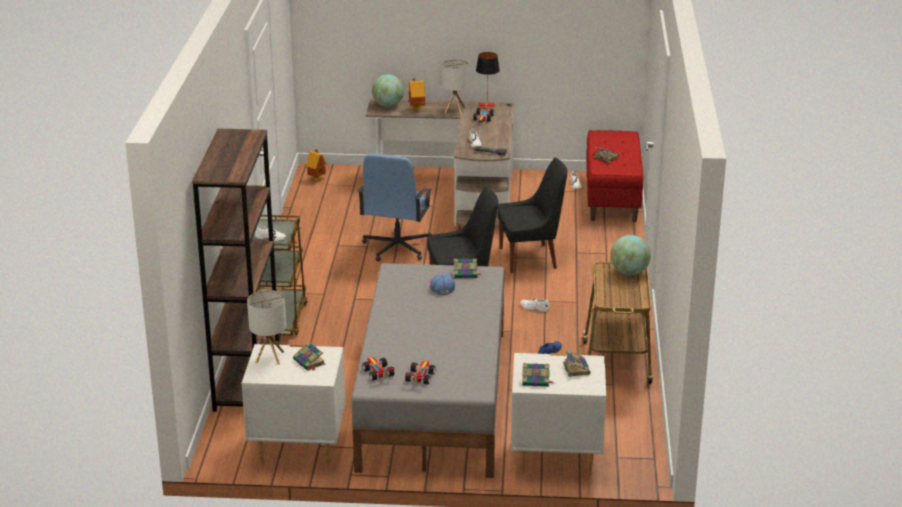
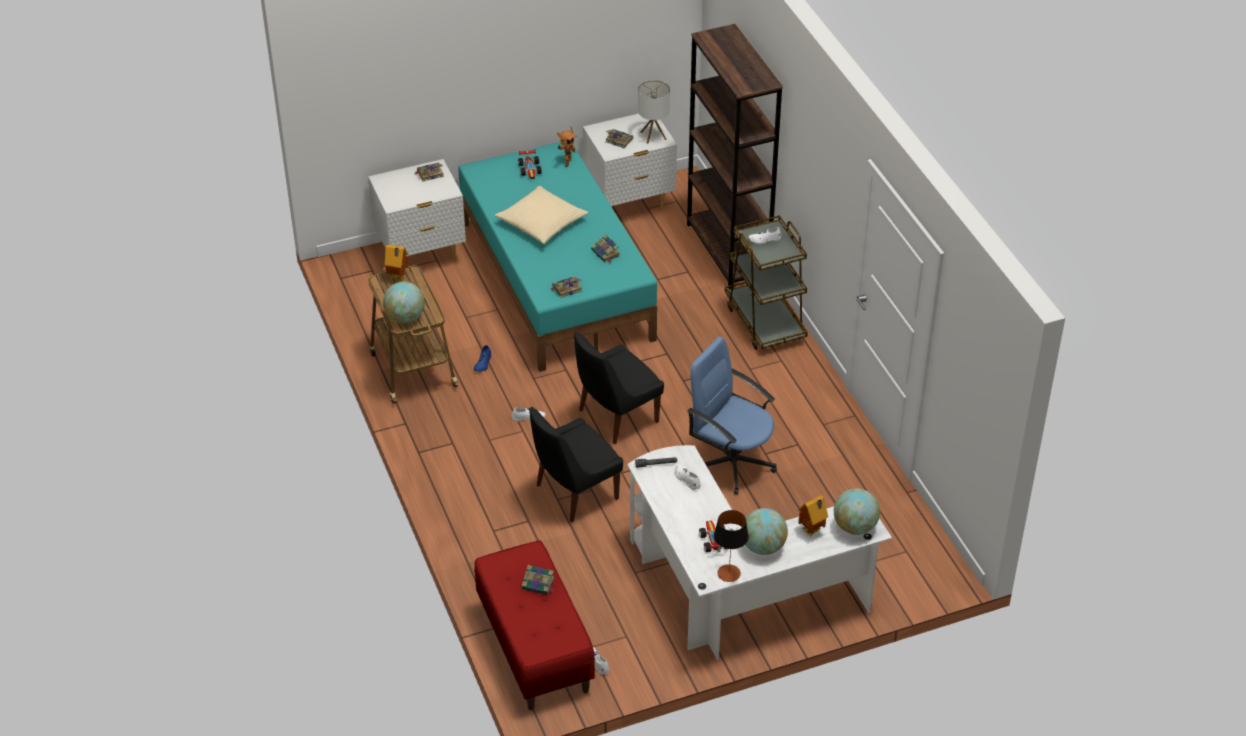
camera: 155 degrees right, 15 degrees up
(317, 180) = (925, 556): toy house -> toy house (398, 277)
(377, 372) = (566, 163): toy car -> toy robot
(396, 247) = (731, 462): blue office chair -> blue office chair turned 45 degrees counterclockwise
(432, 399) = (556, 280): grey bed -> turquoise bed
(441, 286) = (578, 266): cap -> none
(447, 327) = (541, 222): none -> beige pillow
(455, 110) = (763, 547): table lamp -> globe
(460, 191) = (734, 594): brown desk -> white desk
(576, 368) = (403, 194): book -> book (606, 253)

